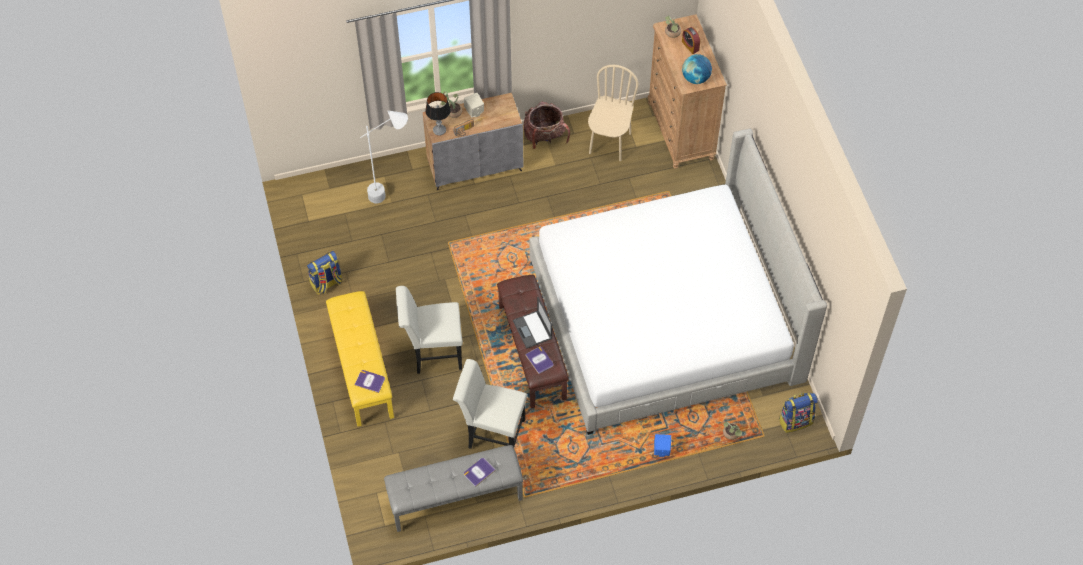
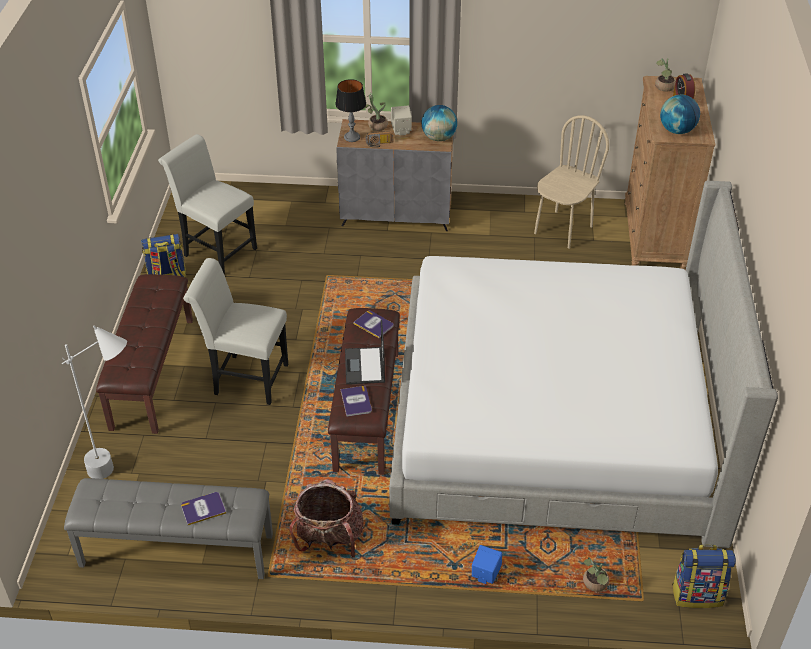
camera: 20 degrees right, 15 degrees down
(361, 369) = (151, 372): yellow bench -> brown bench
(370, 381) = (131, 367): book -> book (374, 324)
(391, 194) = (289, 218): white floor lamp -> white floor lamp (121, 472)
(492, 433) = (268, 486): white chair -> white chair (216, 250)
(507, 111) = (438, 138): none -> globe
(545, 137) = (489, 208): backpack -> backpack (329, 539)

